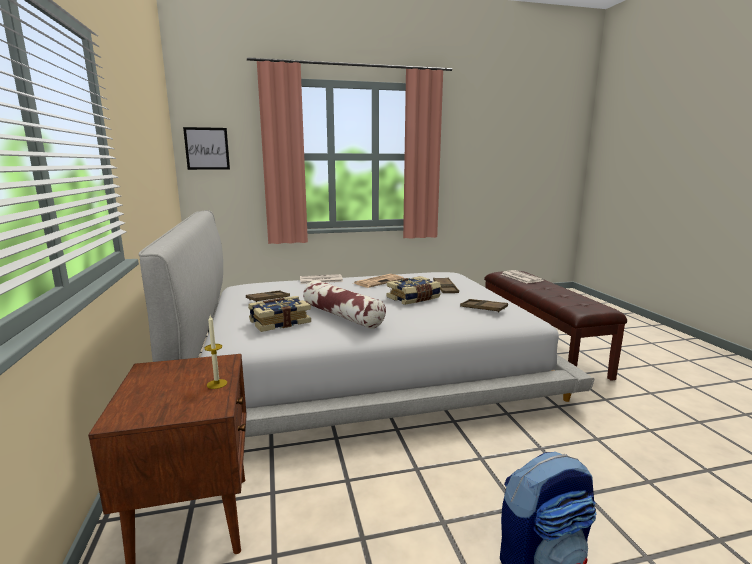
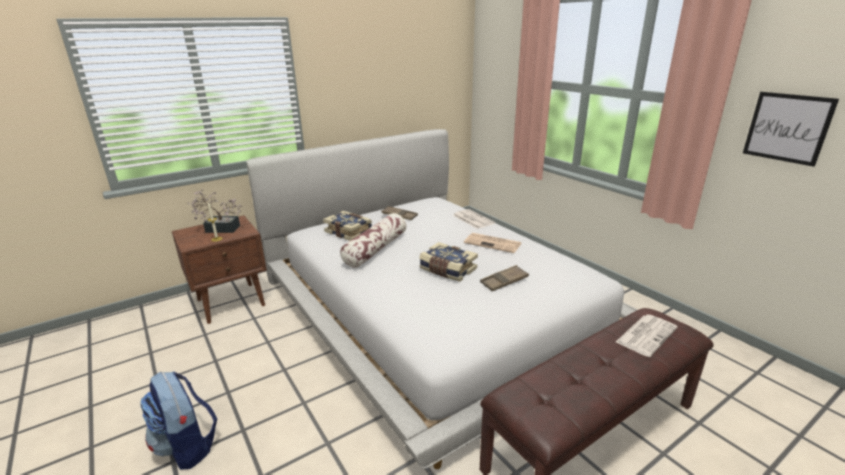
camera: 70 degrees right, 10 degrees up
(167, 383) = (219, 228): none -> potted plant
(207, 148) = (490, 70): picture -> picture (787, 128)
(483, 308) = (443, 313): brown tray -> none

